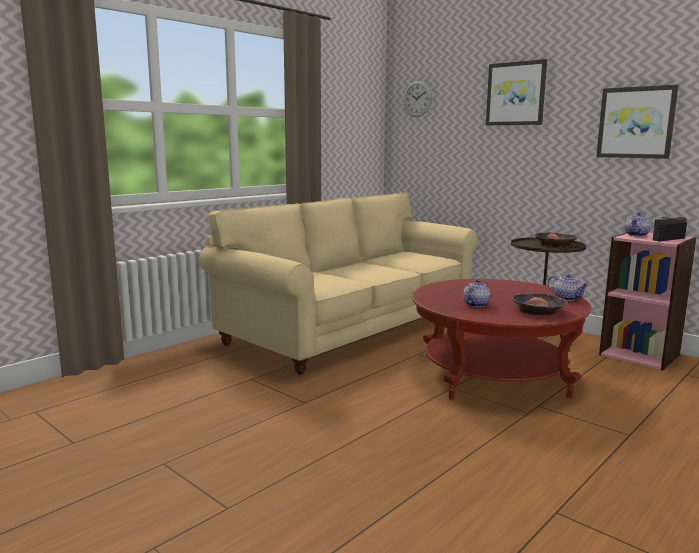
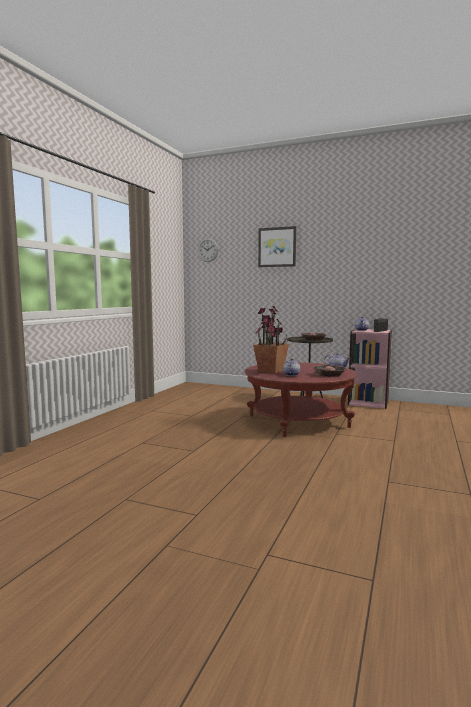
camera: 20 degrees left, 5 degrees down
(352, 328) = (187, 406): beige sofa -> none
(452, 295) = (270, 371): none -> potted plant
(636, 122) = (352, 264): picture -> none

